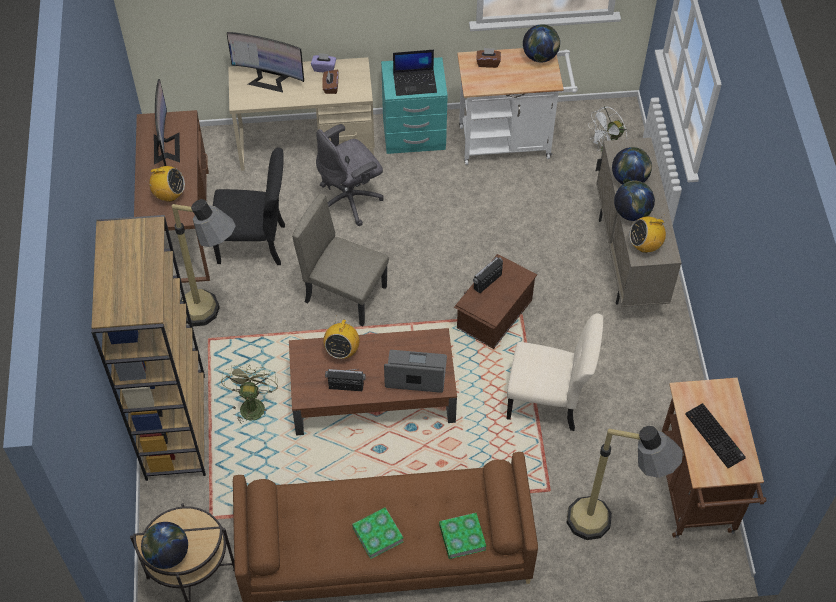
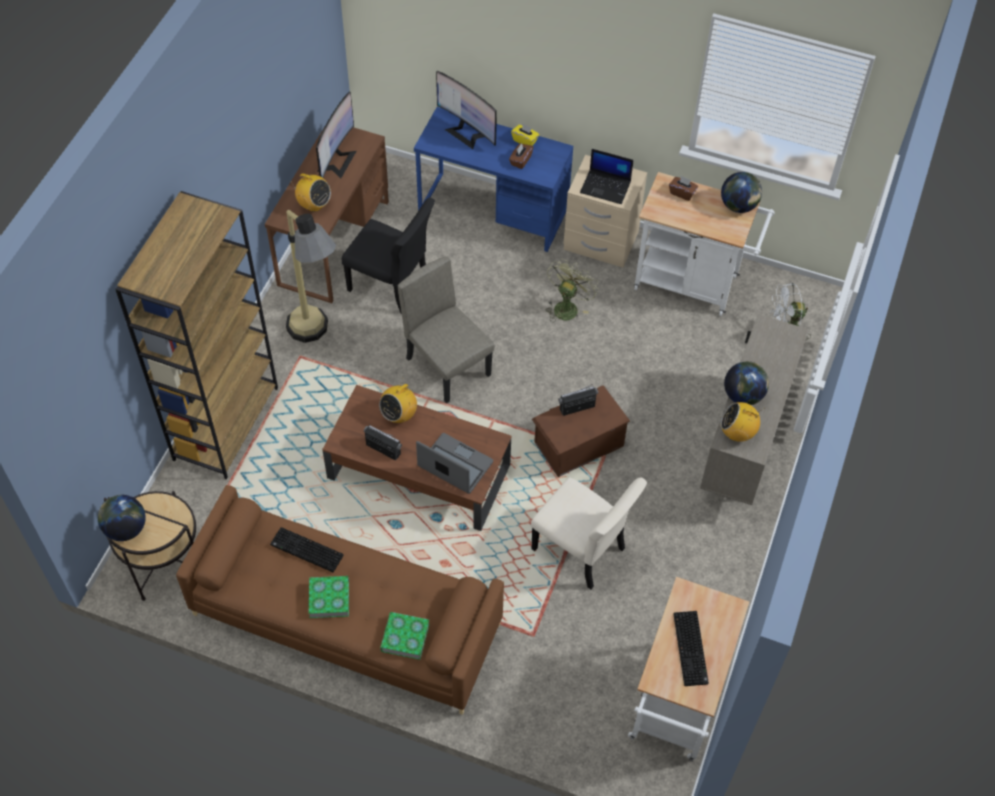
camera: 25 degrees right, 0 degrees up
(252, 404) = (304, 432): green fan -> green fan (567, 306)
(306, 144) = (493, 212): beige desk -> blue desk
(324, 68) = (525, 140): purple tissue box -> yellow tissue box
(332, 503) = (305, 551): none -> keyboard
(350, 200) = (503, 280): grey office chair -> none
(414, 135) = (600, 242): turquoise nightstand -> beige nightstand
(608, 528) = (570, 697): floor lamp -> none
(629, 179) = (760, 362): globe -> none
(696, 496) = (675, 708): brown cart -> white cart

